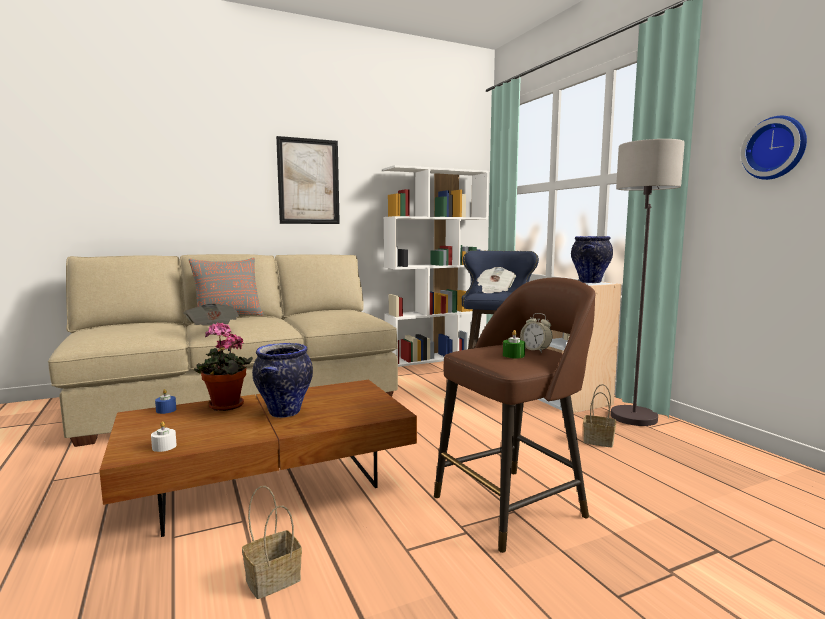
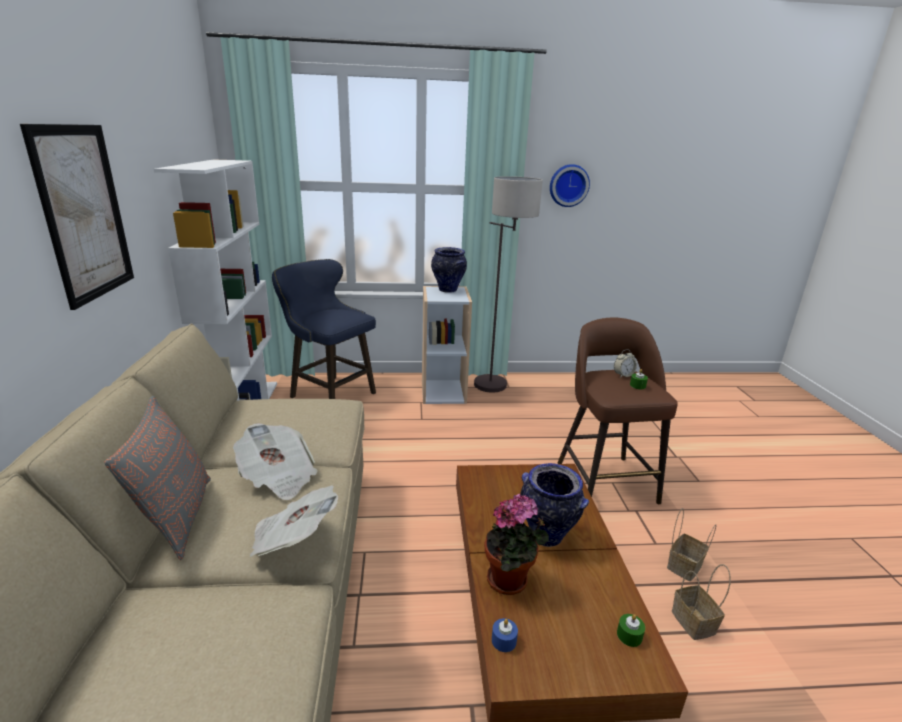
camera: 70 degrees left, 15 degrees up
(164, 447) = (629, 635): white candle -> green candle
(494, 291) = (328, 314): newspaper -> newspaper (278, 477)
(599, 441) = (522, 412): basket -> basket (684, 565)

